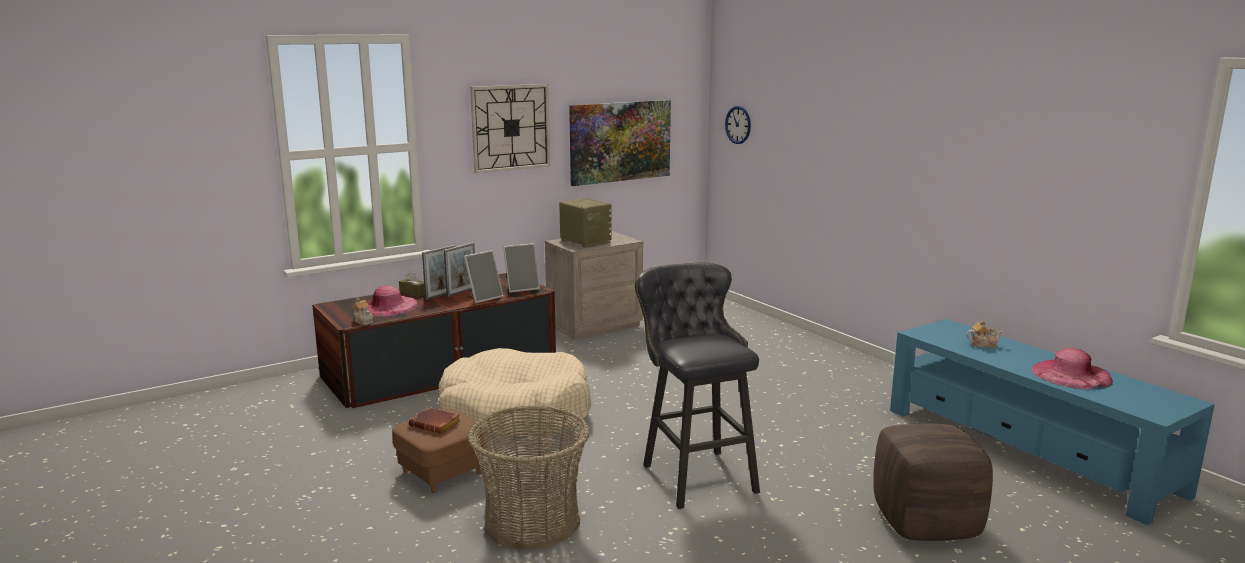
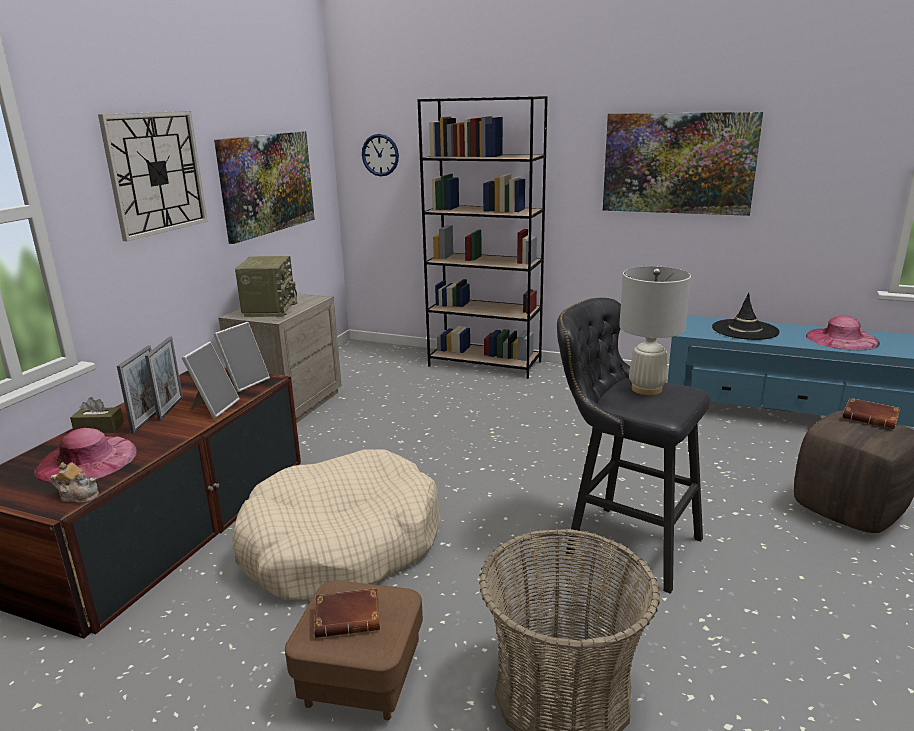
camera: 35 degrees left, 5 degrees up
(584, 241) = (269, 309): radio -> radio turned 75 degrees clockwise
(709, 341) = (646, 389): none -> white table lamp
(787, 334) = (485, 364): none -> beige bookcase
(951, 433) = (872, 418): none -> brown book
(966, 162) = (678, 163): none -> picture
(983, 344) = (745, 330): teapot -> black hat

